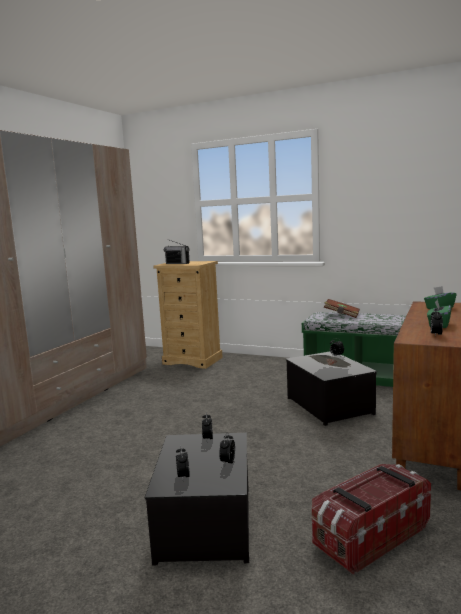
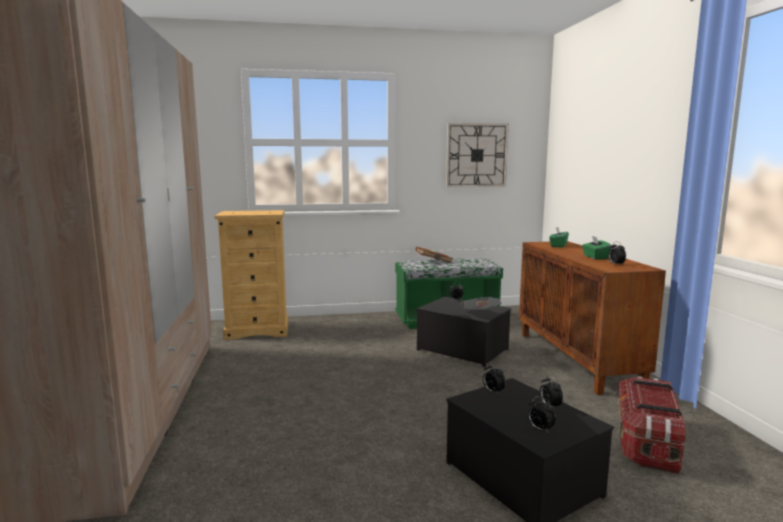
camera: 35 degrees left, 0 degrees up
(177, 263) = (242, 213): radio -> none
(408, 204) = (476, 155): none -> wall clock

